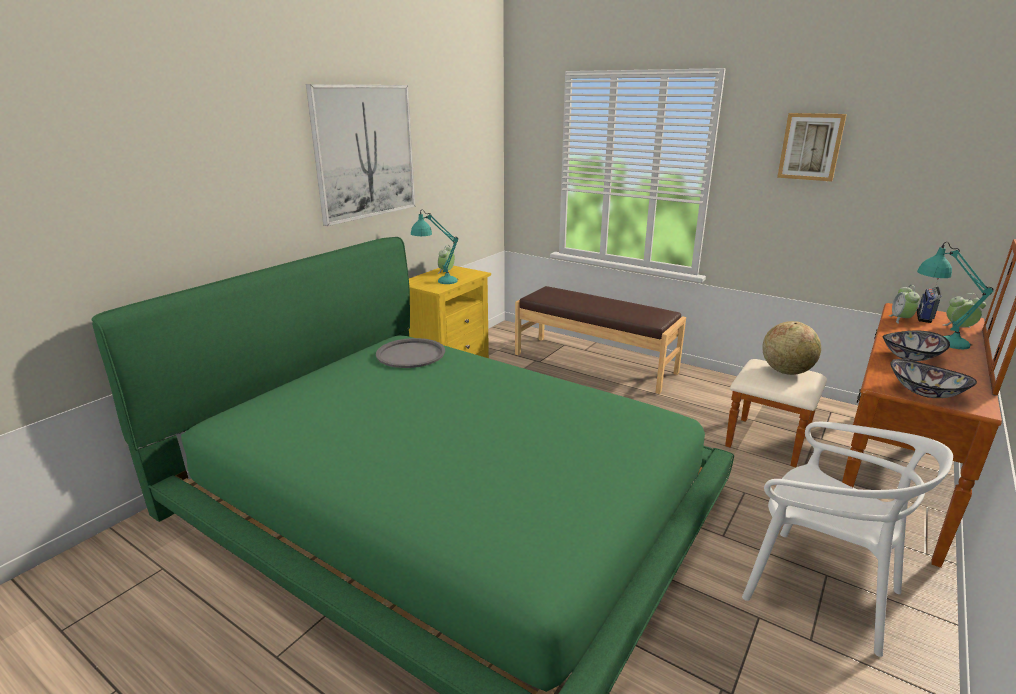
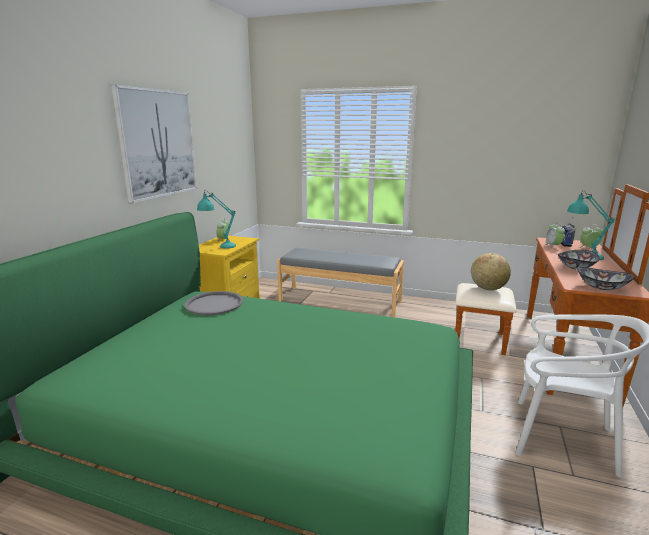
camera: 15 degrees left, 5 degrees down
(594, 363) = (340, 301): brown bench -> grey bench
(811, 146) = (478, 137): picture -> none

